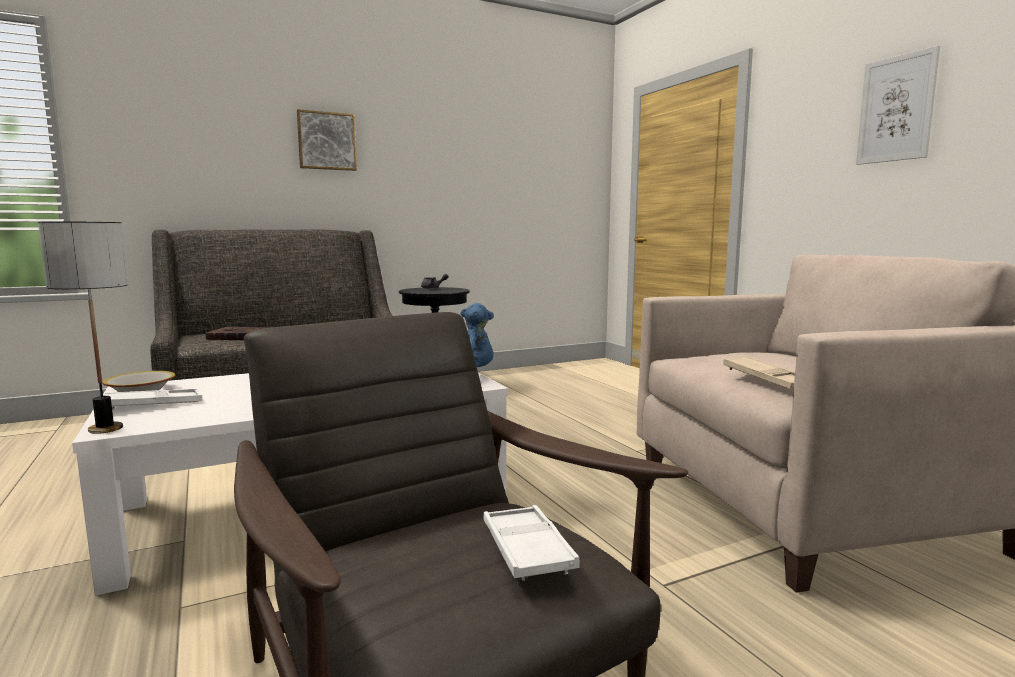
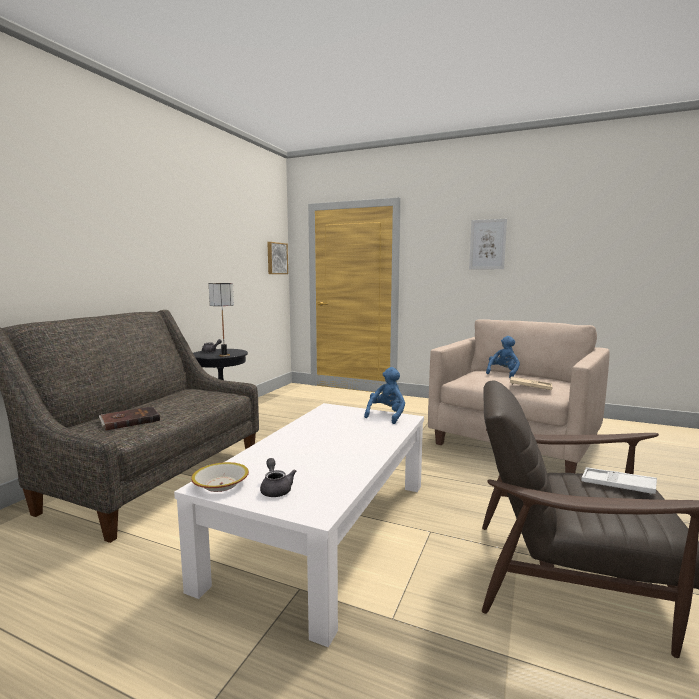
camera: 40 degrees left, 0 degrees up
(106, 428) = (313, 514): table lamp -> table lamp (224, 355)
(154, 404) = (276, 489): white tray -> grey teapot
(326, 141) = (127, 234): picture -> picture (276, 258)
(786, 358) = (503, 373): none -> blue plush toy

